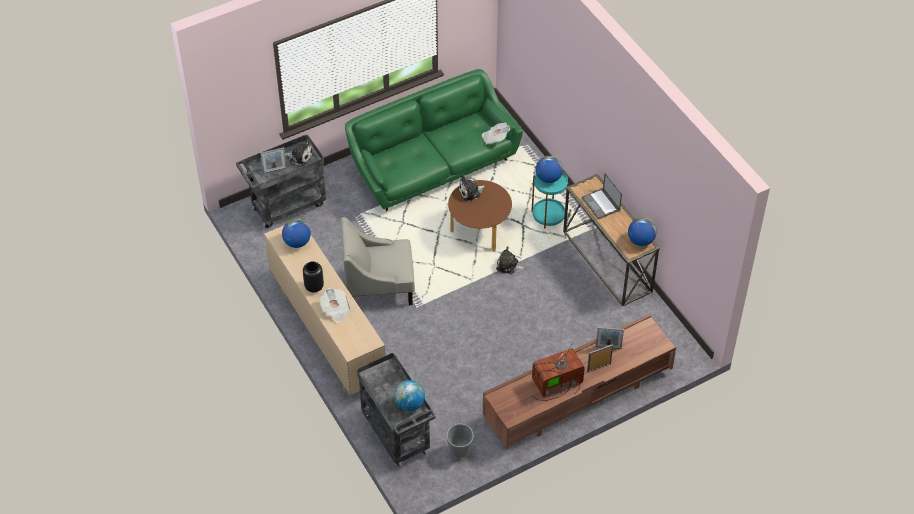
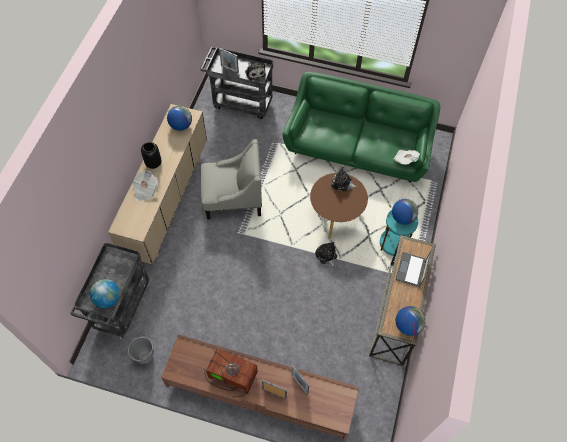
camera: 45 degrees right, 10 degrees up
(379, 286) = (232, 199): grey armchair -> grey armchair turned 135 degrees clockwise

